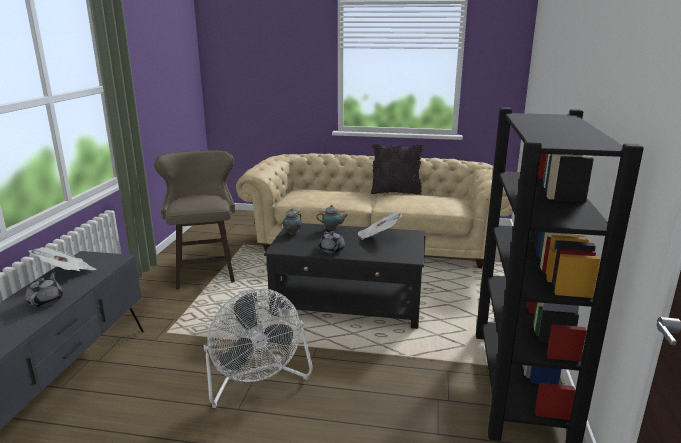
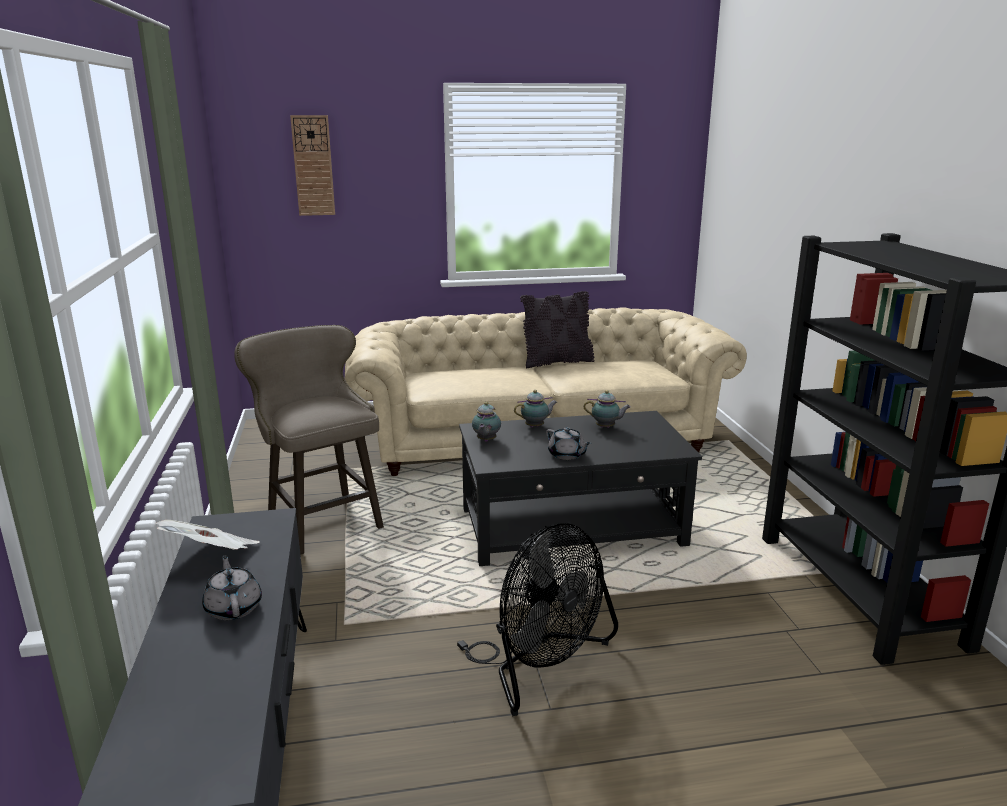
camera: 20 degrees left, 0 degrees up
(252, 381) = (537, 665): white fan -> black fan
(255, 52) = (313, 166): none -> wall clock
(378, 237) = (606, 427): newspaper -> teapot

